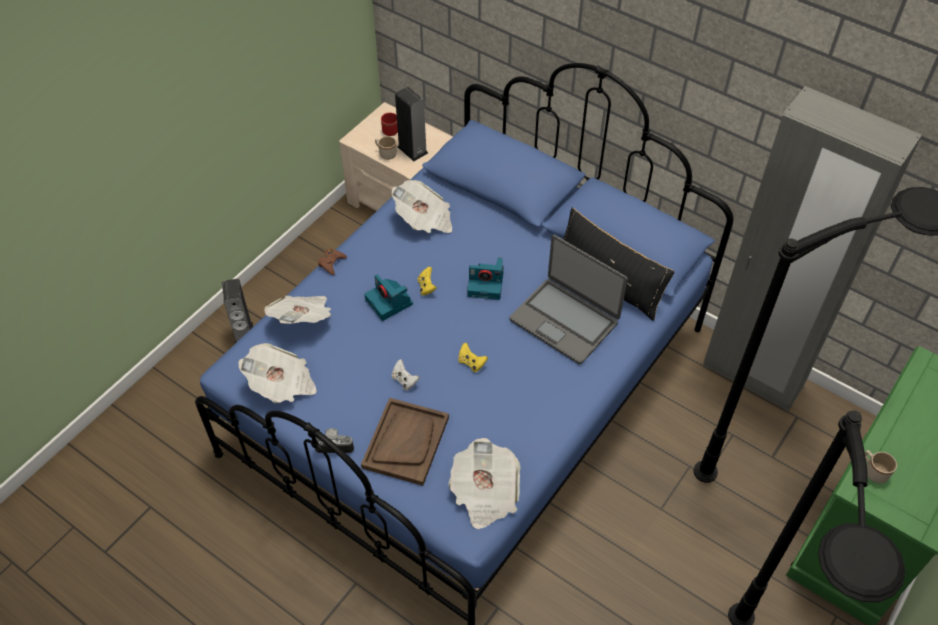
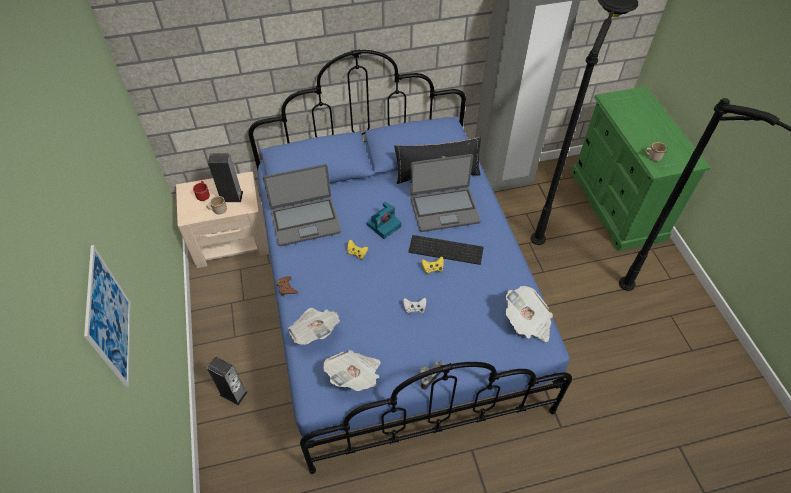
camera: 50 degrees left, 0 degrees up
(97, 139) = (108, 317): none -> picture
(390, 302) = (349, 278): camera -> none
(405, 442) = (459, 337): brown tray -> none
(424, 220) = (305, 221): newspaper -> laptop
(511, 358) = (446, 249): none -> keyboard

